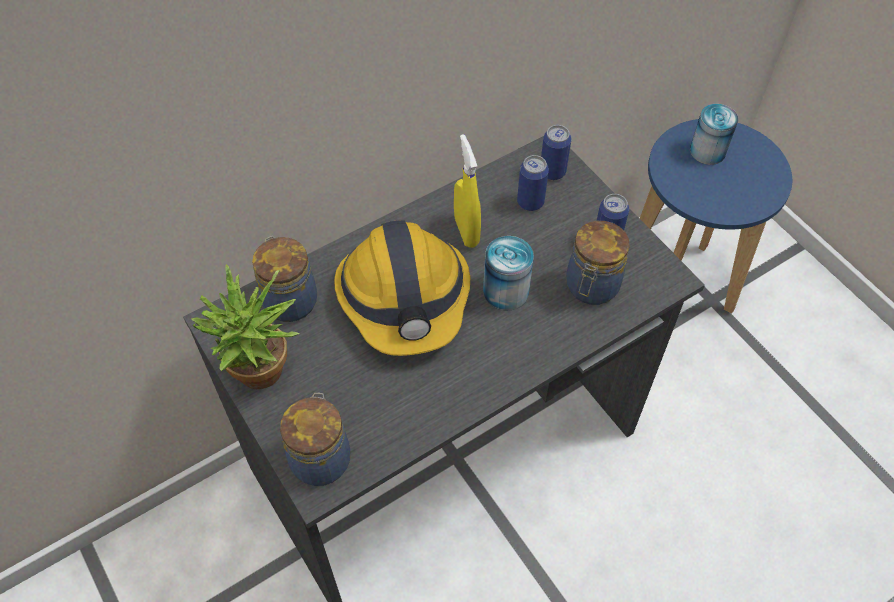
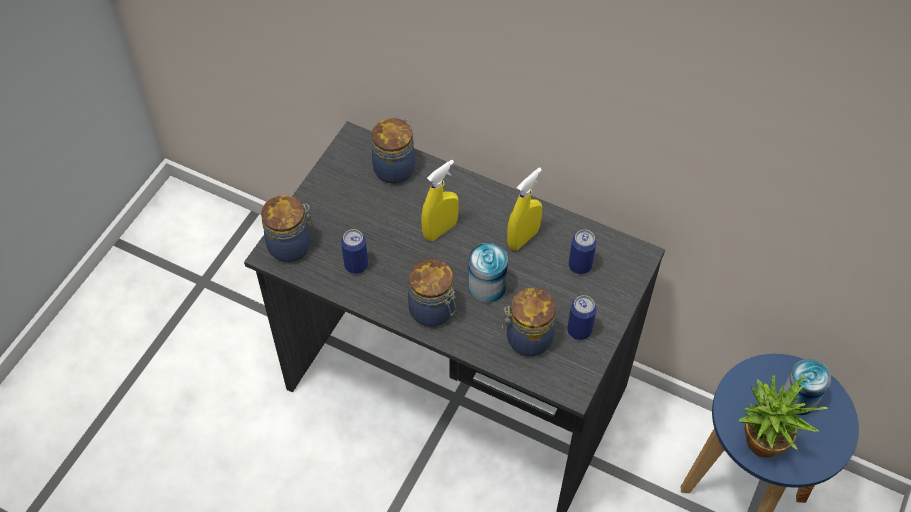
camera: 60 degrees right, 0 degrees up
(262, 378) = (328, 185): potted plant -> potted plant (759, 447)
(405, 298) = (440, 230): hard hat -> yellow spray bottle
(506, 354) = (433, 311): none -> jar
(552, 172) = (621, 267): can -> can (356, 265)

